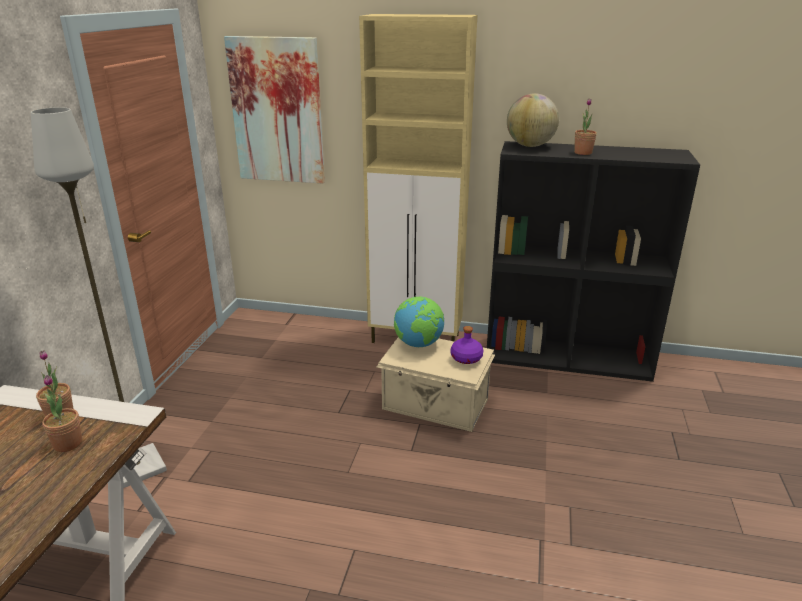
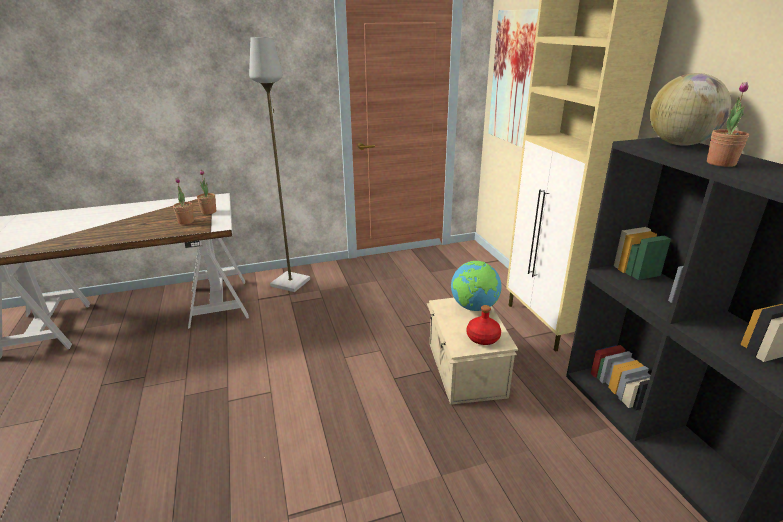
camera: 60 degrees right, 0 degrees up
(466, 358) = (482, 338): purple bottle -> red bottle

